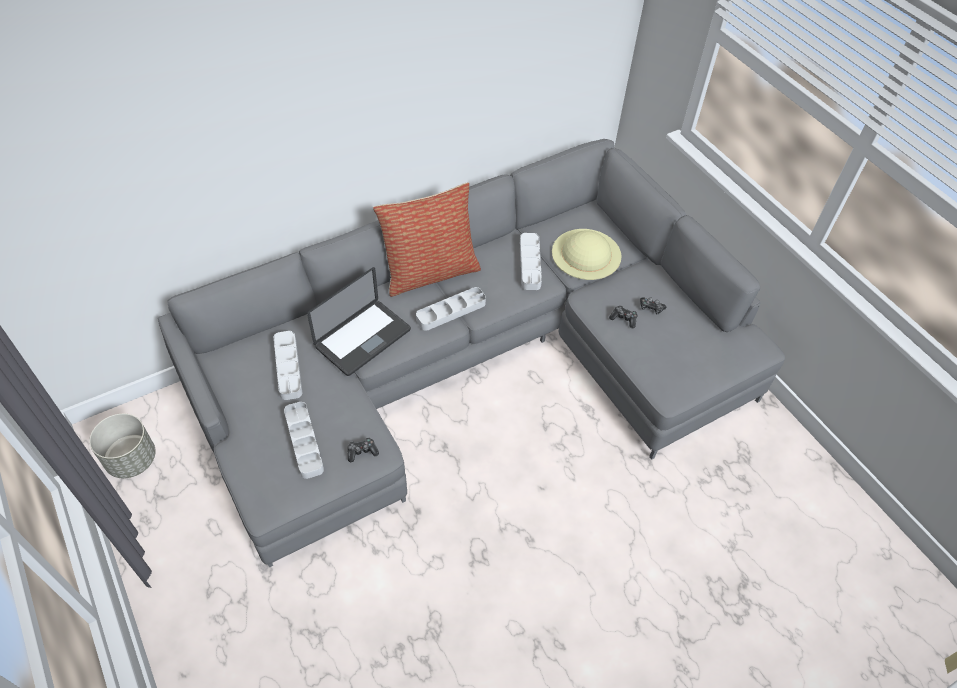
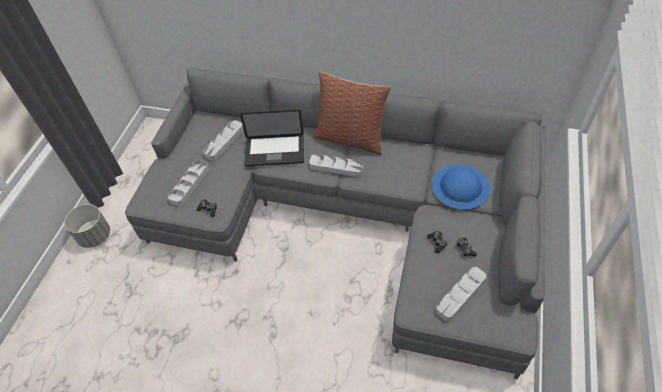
camera: 50 degrees right, 0 degrees up
(131, 459) = (149, 149): grey planter -> grey planter (95, 236)
(530, 264) = (415, 169): grey tray -> grey tray (460, 295)
(586, 254) = (460, 186): beige hat -> blue hat

